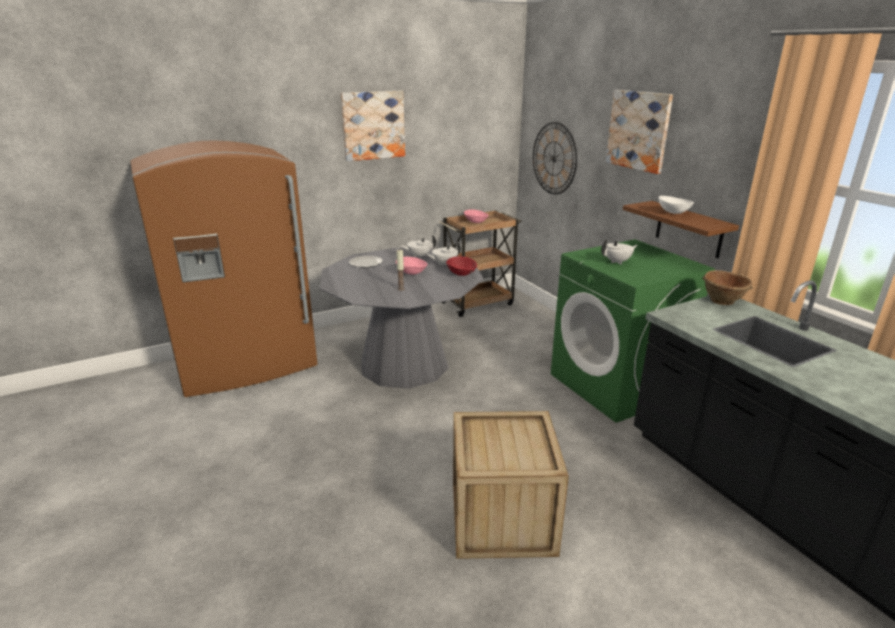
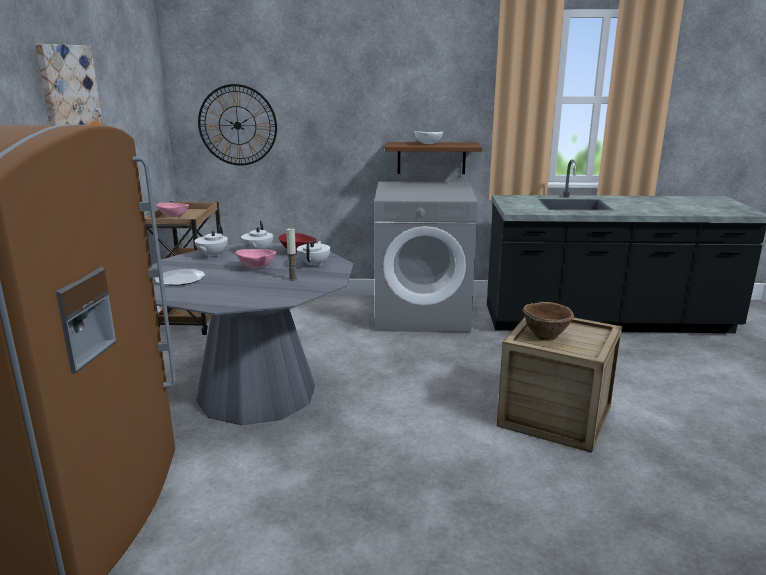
camera: 60 degrees left, 5 degrees down
(616, 385) = (422, 314): green washing machine -> grey washing machine
(617, 262) = (420, 193): white teapot -> white teapot (314, 264)
(639, 130) = (357, 79): picture -> none
(723, 301) = (507, 198): brown bowl -> brown bowl (545, 335)

